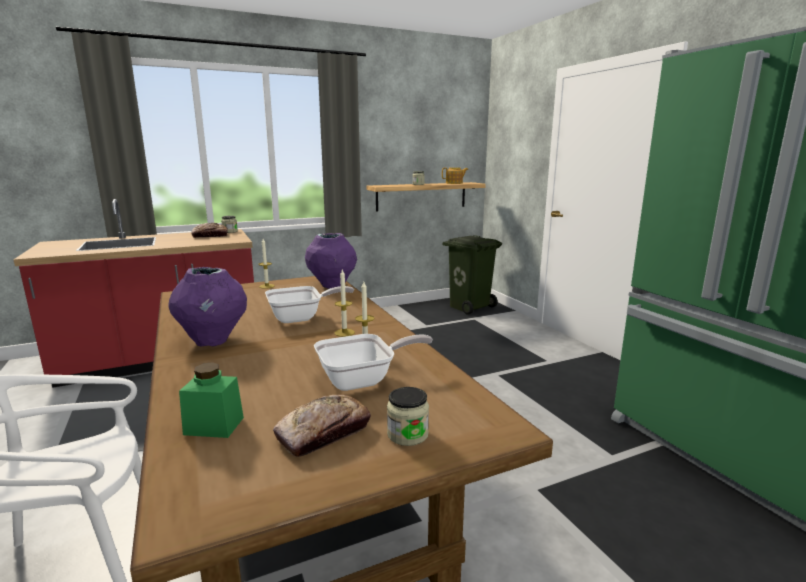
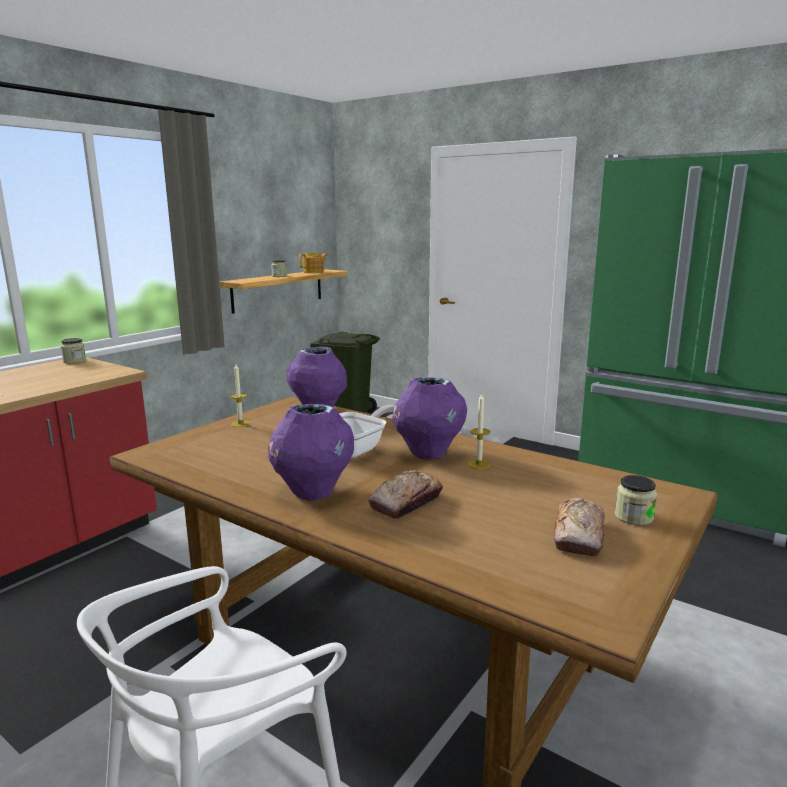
camera: 30 degrees left, 0 degrees up
(210, 236) = (60, 371): bread -> bread (406, 502)
(214, 426) = (485, 559): green jar -> none
(344, 332) = (428, 454): candle -> purple vase
(363, 380) = (527, 489): frying pan -> none

